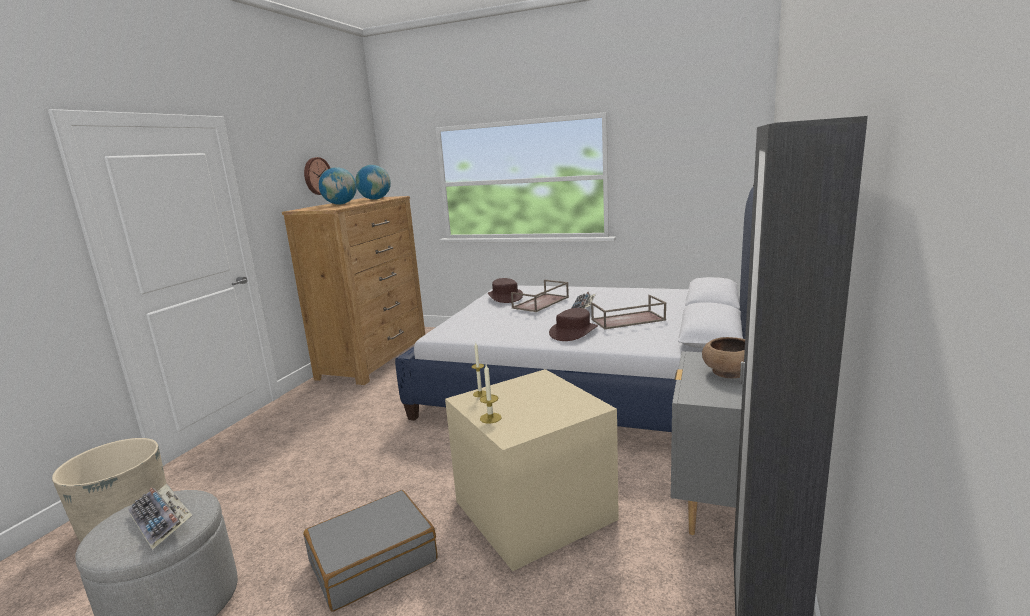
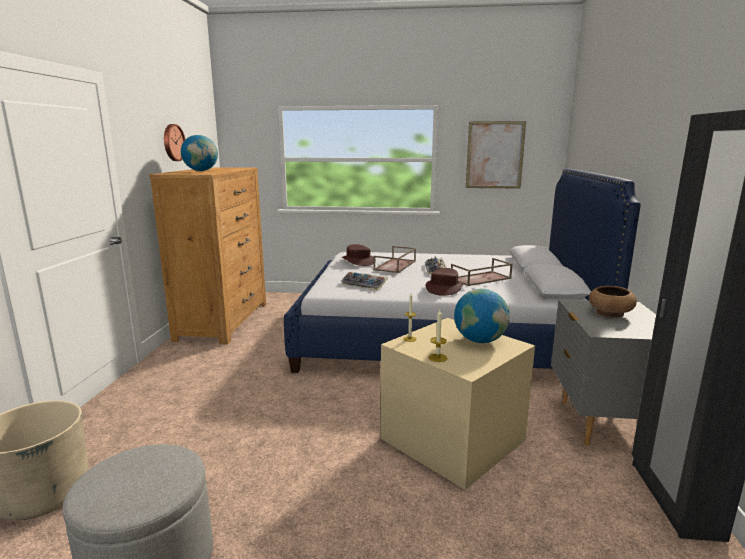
camera: 15 degrees left, 0 degrees up
(162, 521) = (152, 476): keyboard -> keyboard (365, 285)
(373, 561) = (334, 496): grey suitcase -> none
(375, 199) = (228, 168): globe -> globe (479, 340)
(678, 167) = (495, 155): none -> picture

